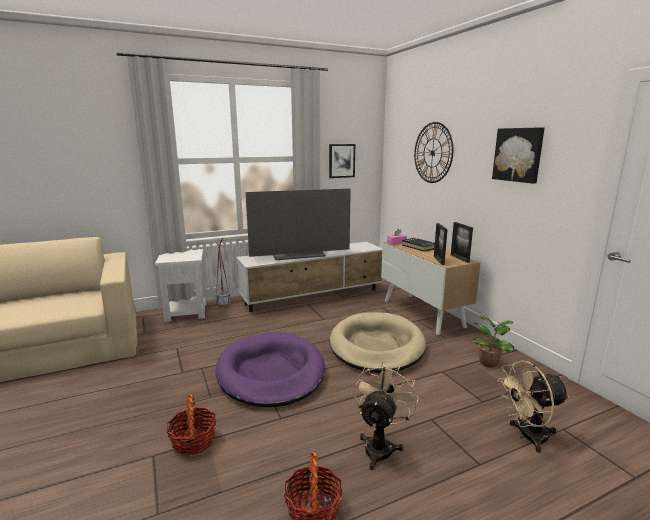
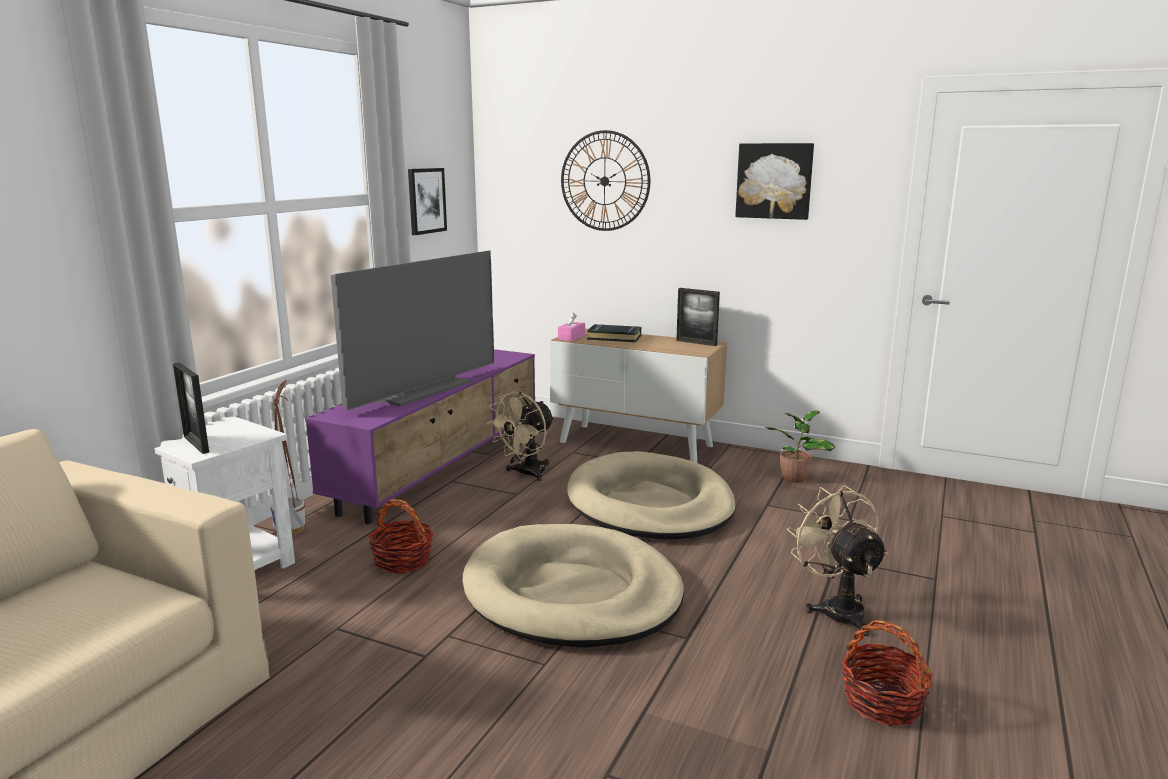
camera: 40 degrees left, 0 degrees up
(194, 441) = (629, 725): basket -> basket (403, 561)
(271, 372) = (572, 593): purple dog bed -> beige dog bed
(314, 297) = (442, 467): white tv stand -> purple tv stand
(438, 260) = (679, 350): picture frame -> picture frame (196, 444)
(527, 436) = (929, 535): beige fan -> beige fan (526, 474)

